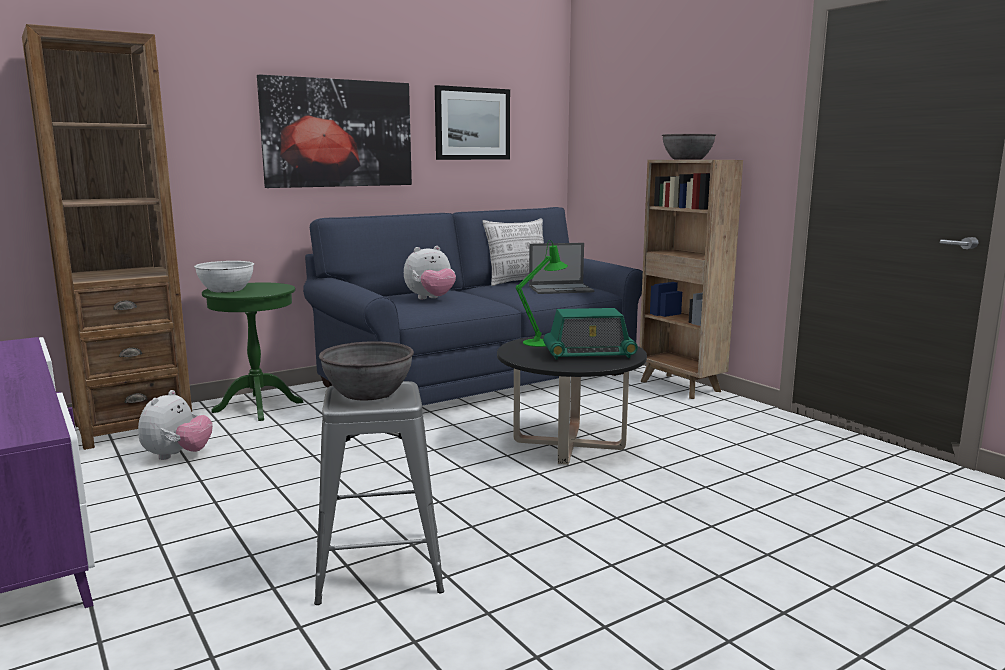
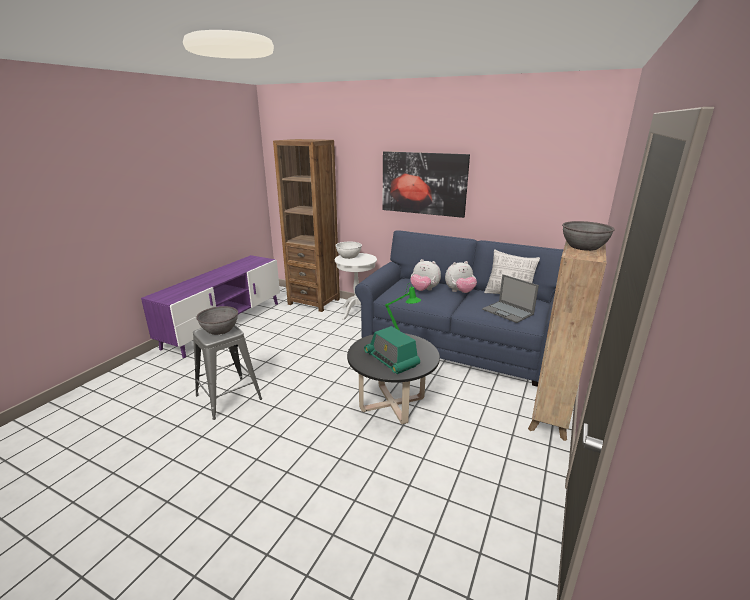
camera: 60 degrees right, 10 degrees up
(177, 456) = (295, 320): plush toy -> plush toy (459, 292)
(258, 407) = (356, 312): green side table -> white side table
(472, 124) = (517, 181): picture -> none

